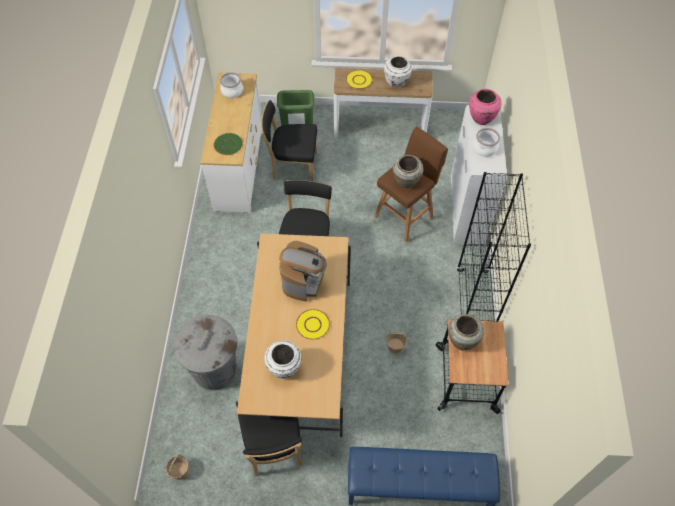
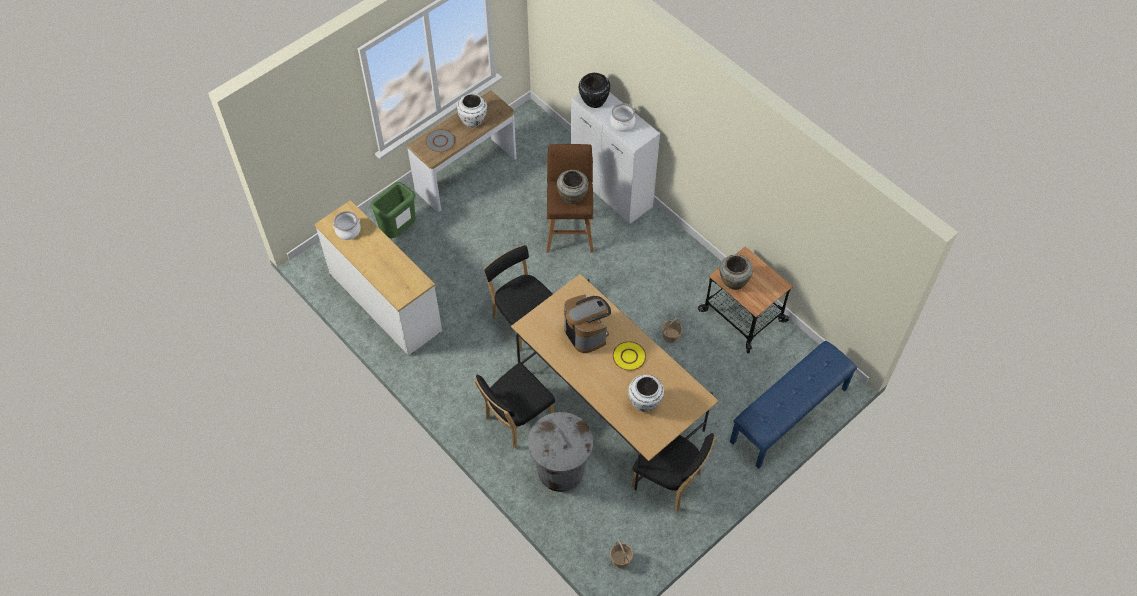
camera: 45 degrees left, 0 degrees up
(228, 144) = (403, 277): green plate -> none
(292, 166) = (431, 264): black chair -> black chair (516, 420)
(359, 80) = (440, 141): yellow plate -> grey plate
(474, 302) = (690, 256): black bookcase -> none
(481, 117) = (593, 101): pink vase -> black vase

